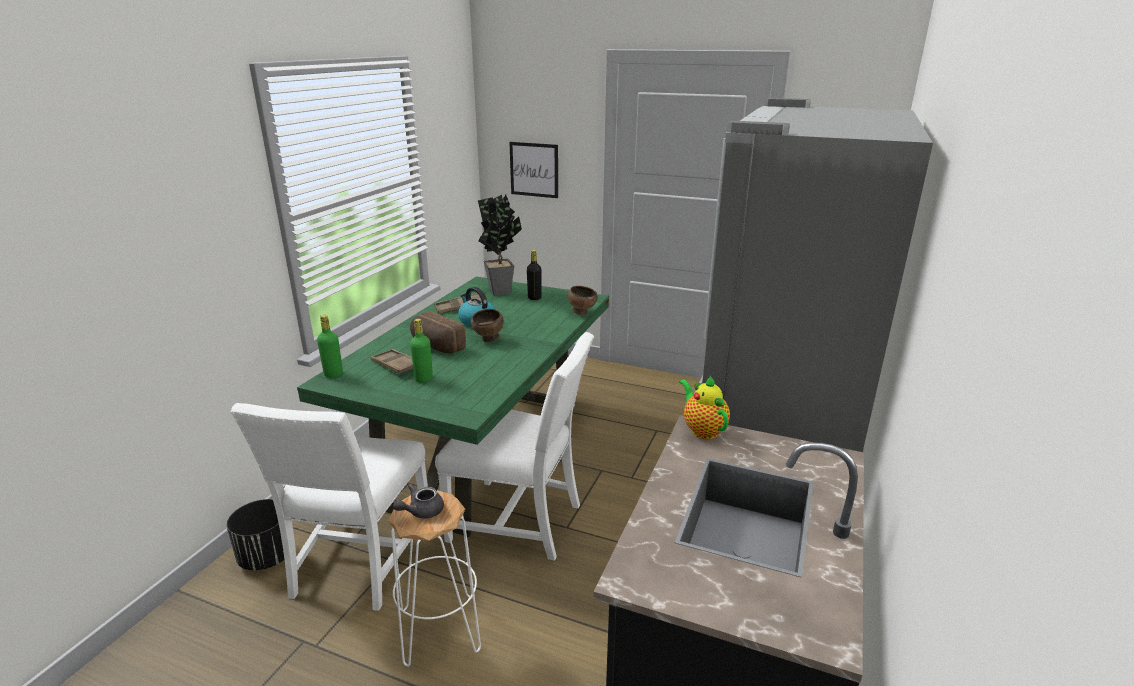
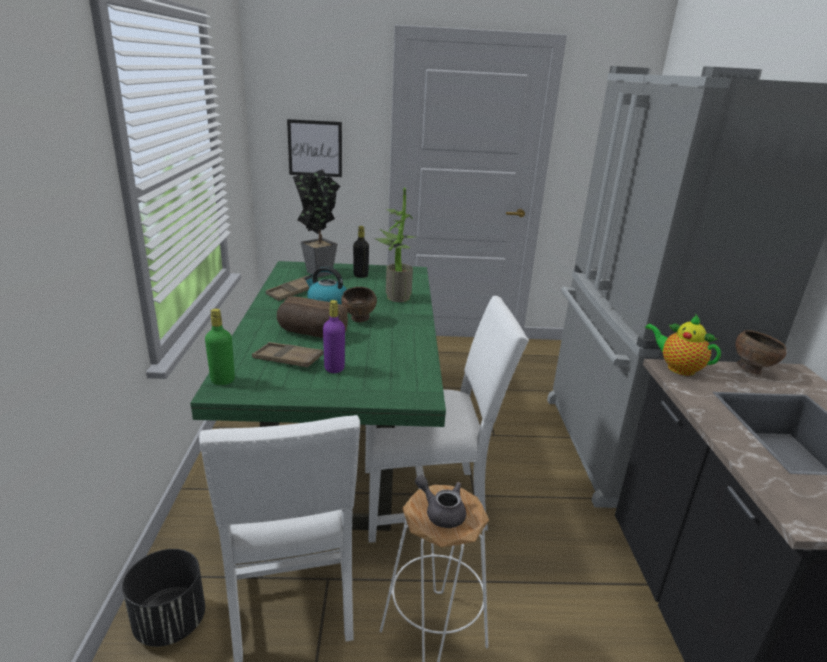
camera: 25 degrees left, 0 degrees up
(421, 511) = (441, 512): grey teapot -> grey teapot turned 105 degrees clockwise
(423, 379) = (334, 368): green bottle -> purple bottle
(543, 322) = (394, 297): none -> potted plant
(582, 313) = (420, 284): brown bowl -> brown bowl (751, 370)

